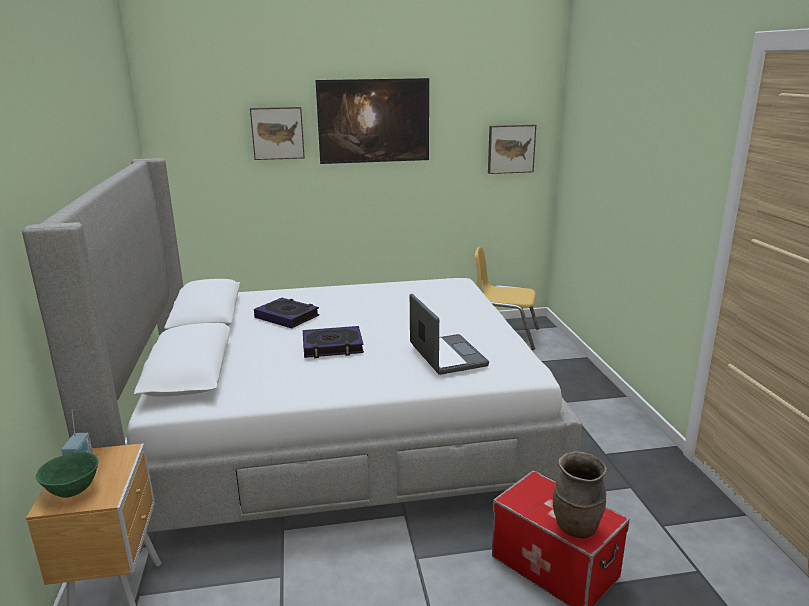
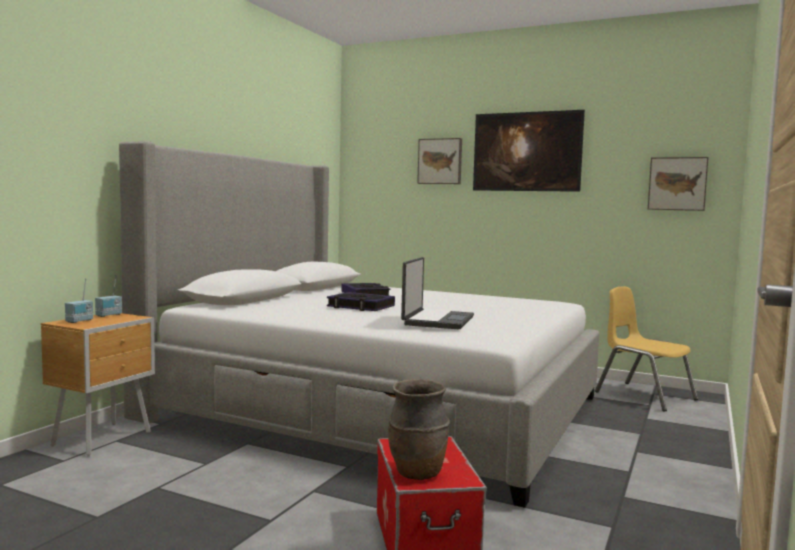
camera: 35 degrees right, 15 degrees down
(72, 490) = (80, 321): green bowl -> radio

